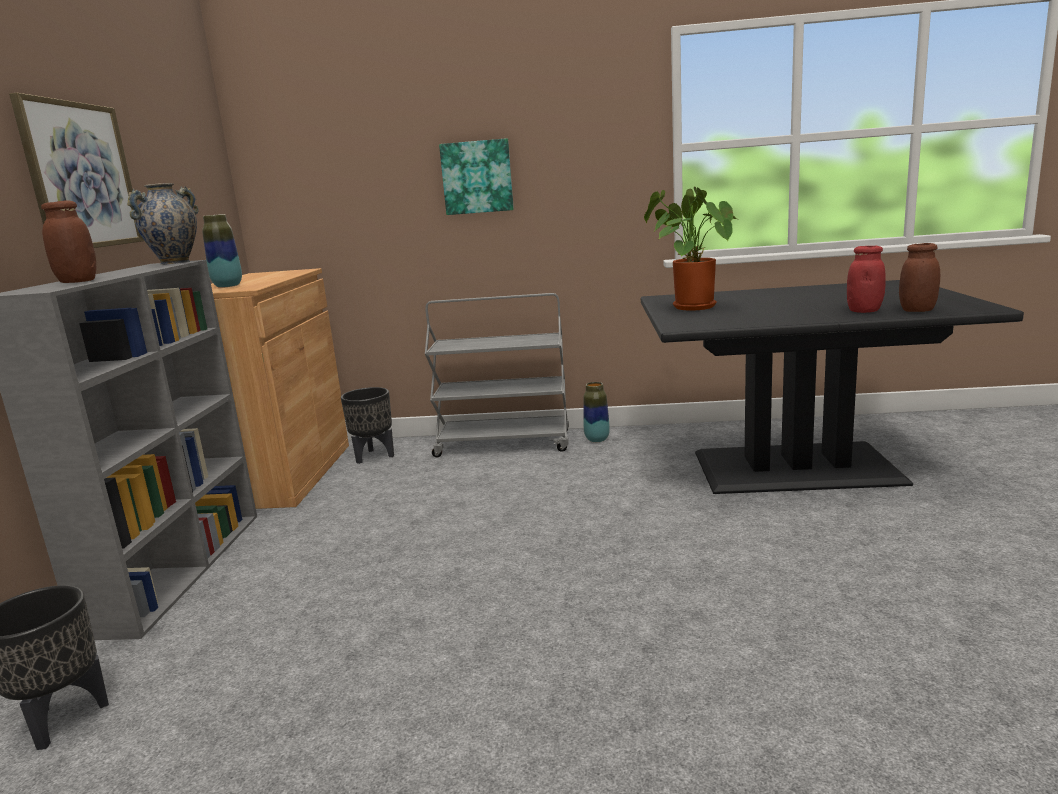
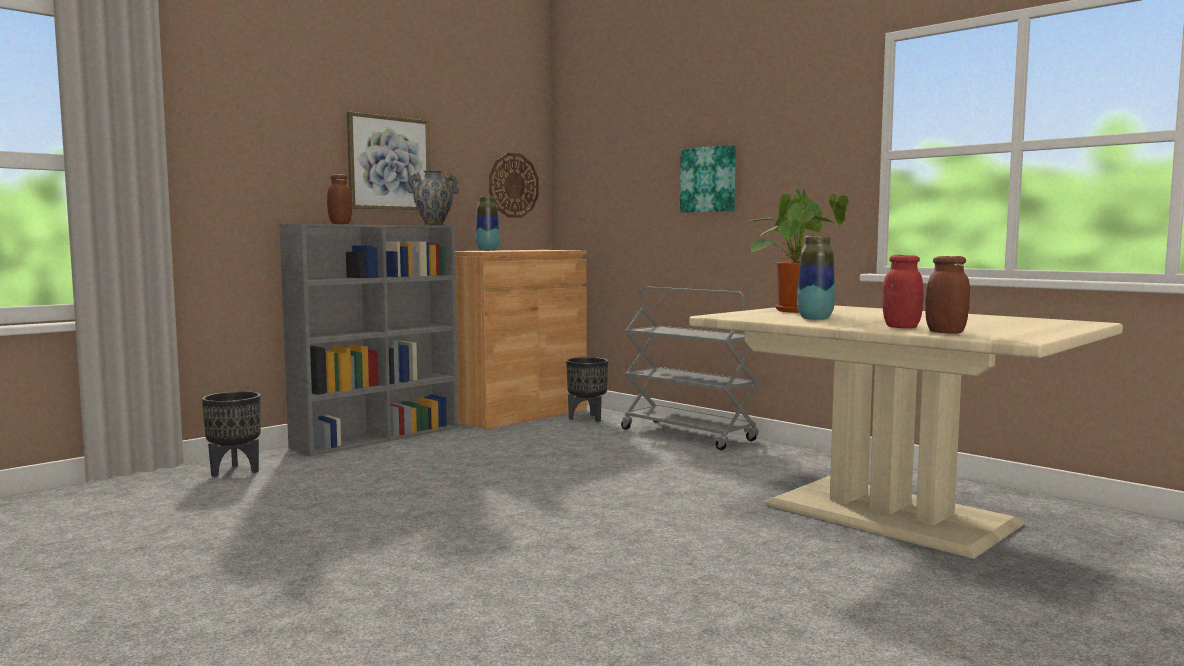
camera: 40 degrees right, 10 degrees down
(206, 195) = (513, 185): none -> wall clock
(597, 439) = (767, 451): vase -> vase (815, 318)
(796, 469) = (888, 515): black dining table -> beige dining table

